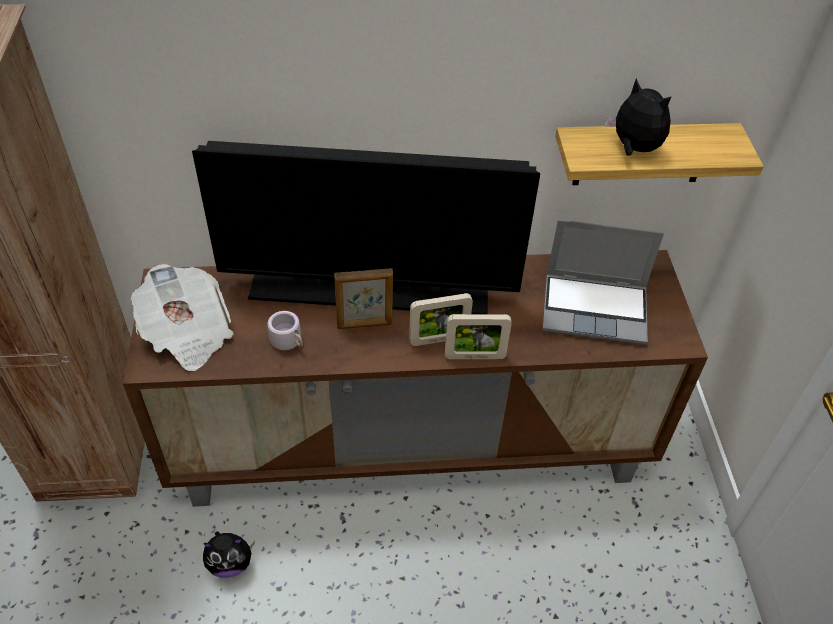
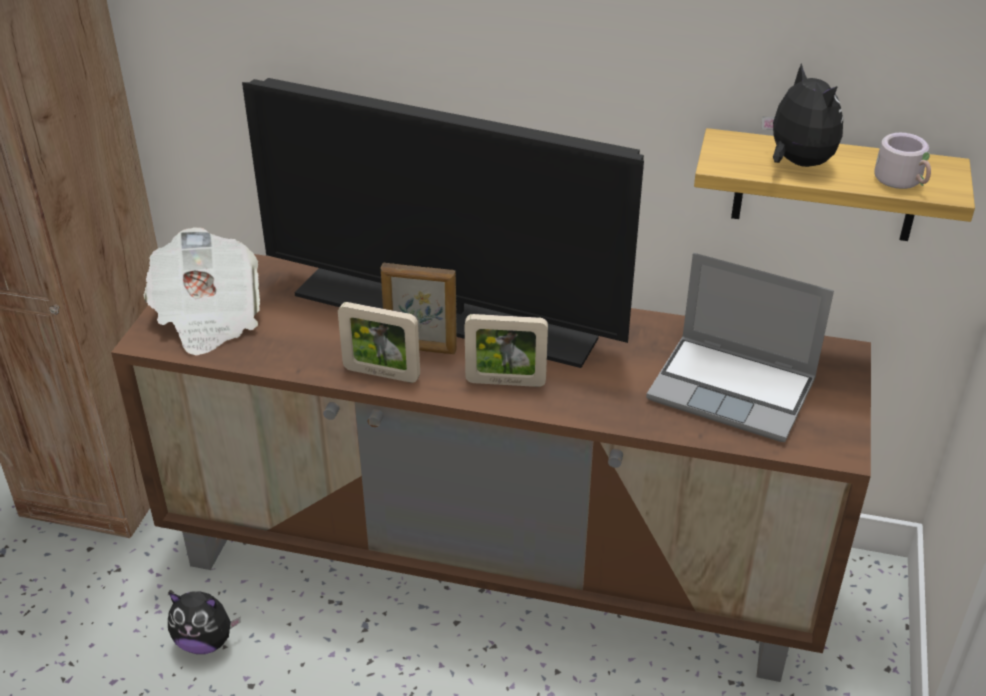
camera: 20 degrees right, 10 degrees down
(290, 340) = (321, 347): grey mug -> grey mug (903, 181)
(475, 356) = (543, 409): picture frame -> picture frame (381, 373)

